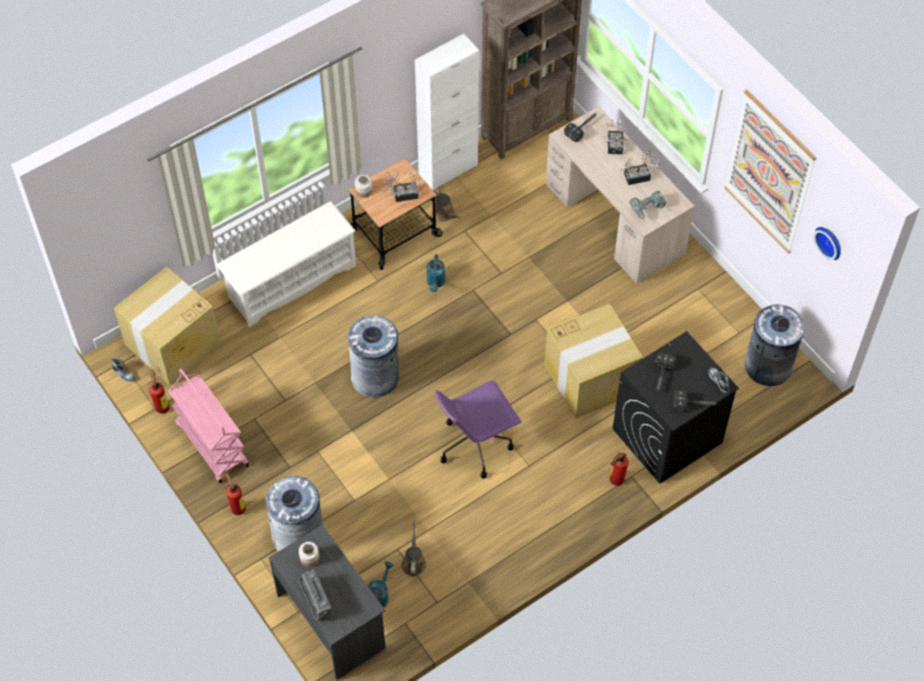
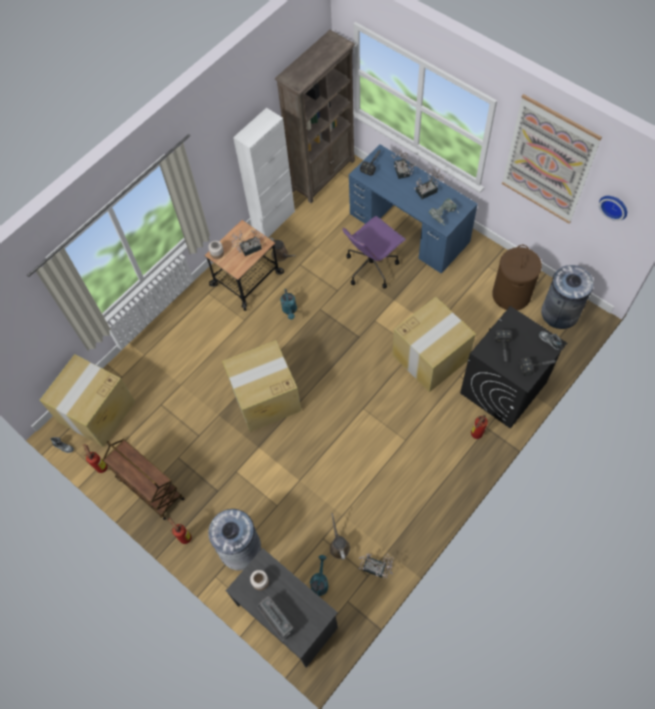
camera: 10 degrees left, 5 degrees up
(211, 444) = (149, 488): pink cart -> brown cart
(291, 281) = (178, 337): white shoe rack -> none
(375, 377) = (264, 398): grey trash can -> cardboard box
(449, 598) = (377, 569): none -> potted plant
(476, 444) = (359, 433): purple office chair -> purple office chair (372, 266)
(614, 219) = (409, 228): beige desk -> blue desk
(715, 330) = (511, 295): none -> brown laundry basket

